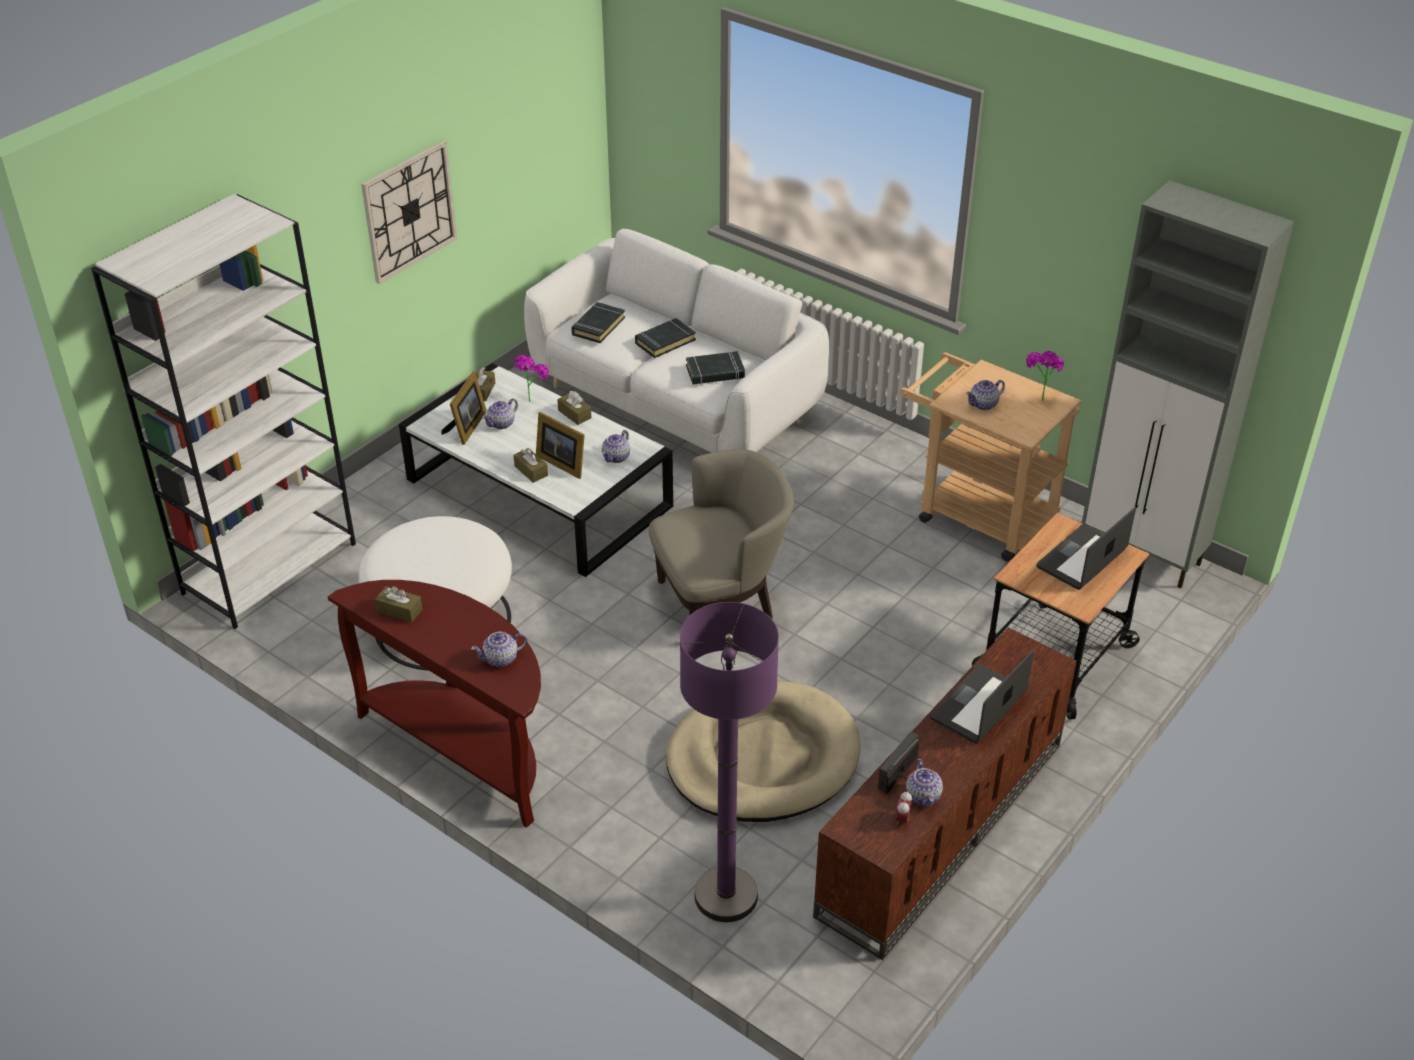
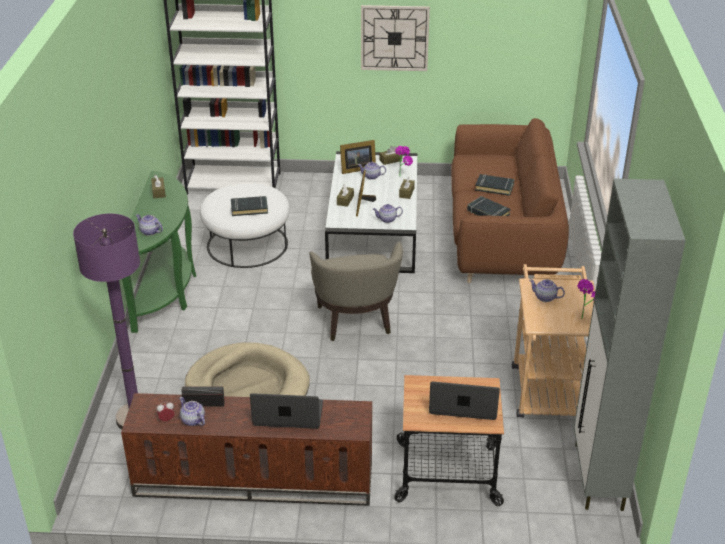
camera: 55 degrees right, 5 degrees down
(464, 750) = (166, 291): brown console table -> green console table
(598, 326) = (477, 162): black book -> black book (249, 208)
(677, 404) = (502, 237): white sofa -> brown sofa
(720, 601) = (356, 322): beige armchair -> beige armchair turned 45 degrees clockwise
(923, 795) = (193, 420): teapot -> teapot turned 90 degrees clockwise

